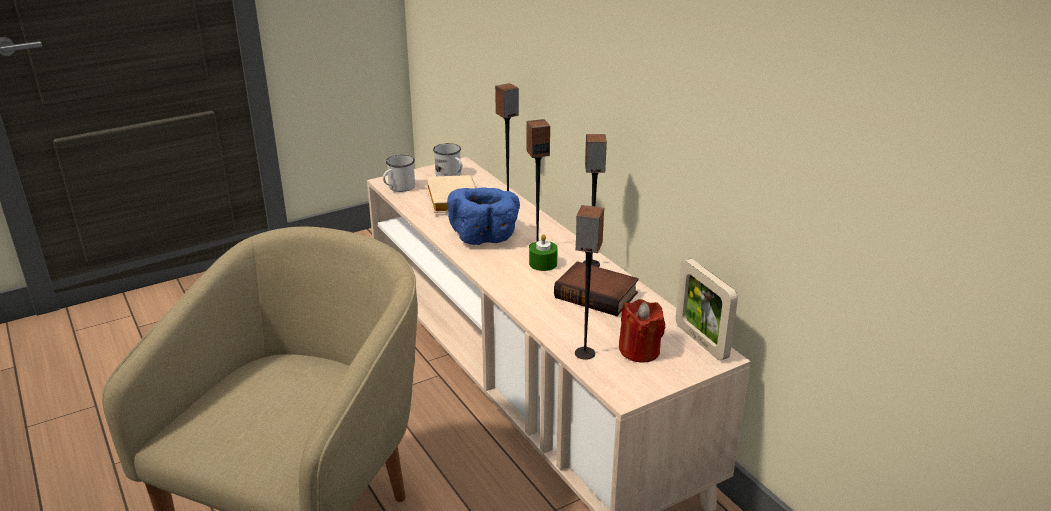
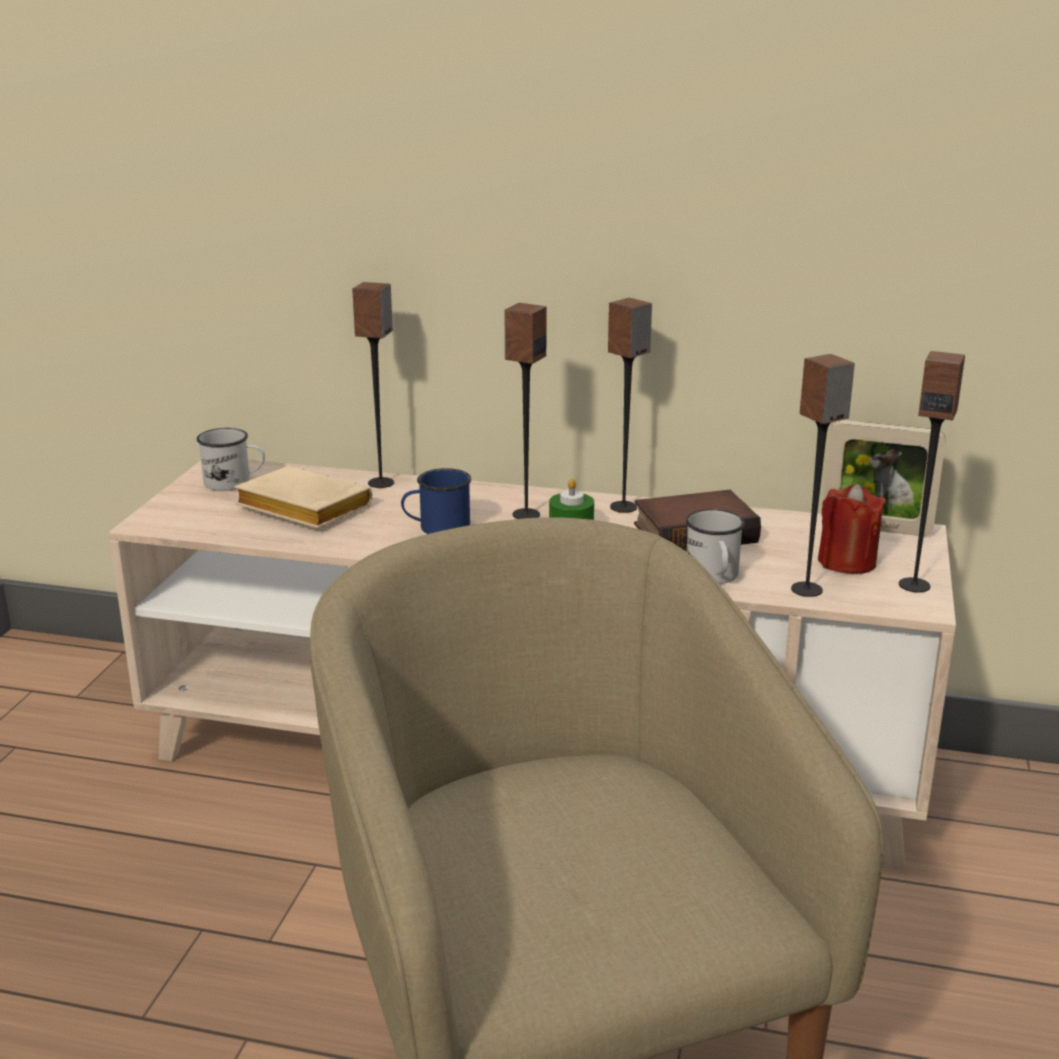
camera: 45 degrees left, 5 degrees down
(398, 188) = (187, 523): white mug -> white mug (714, 577)
(485, 236) = (437, 529): blue bowl -> blue mug
(647, 382) = (914, 585): none -> speaker

